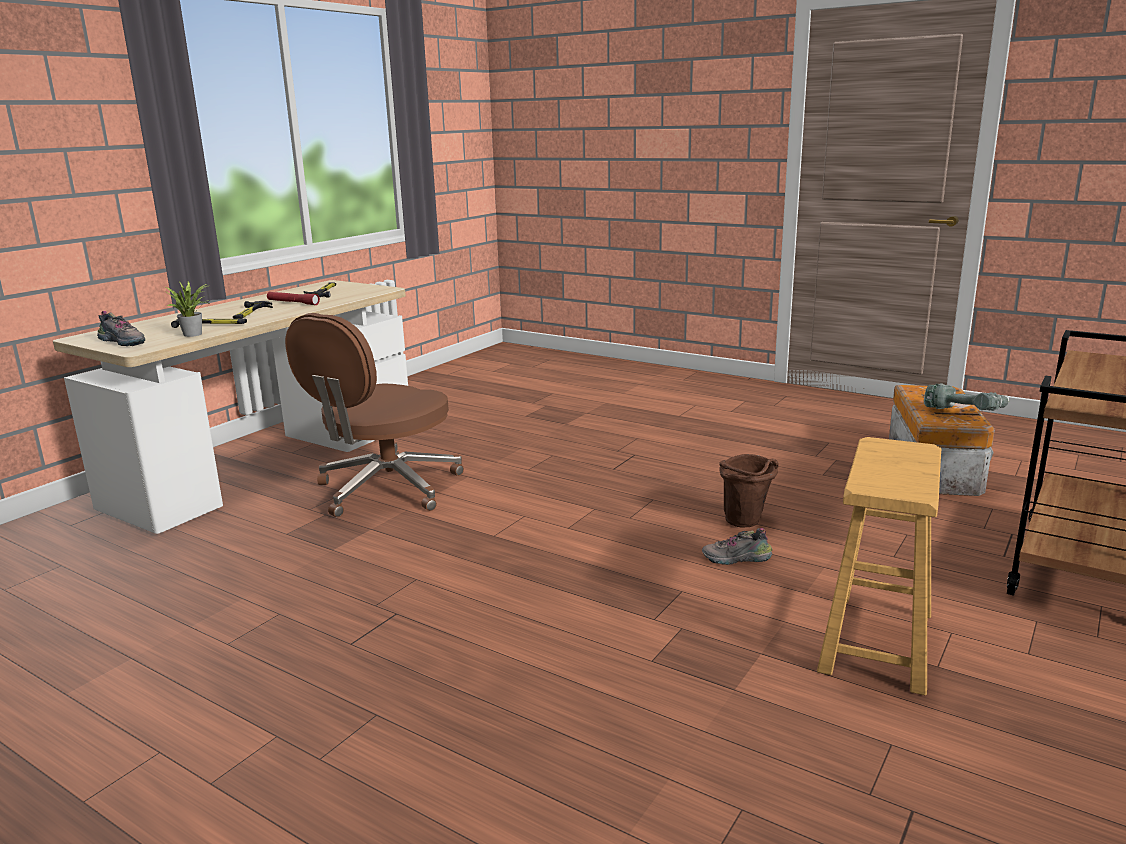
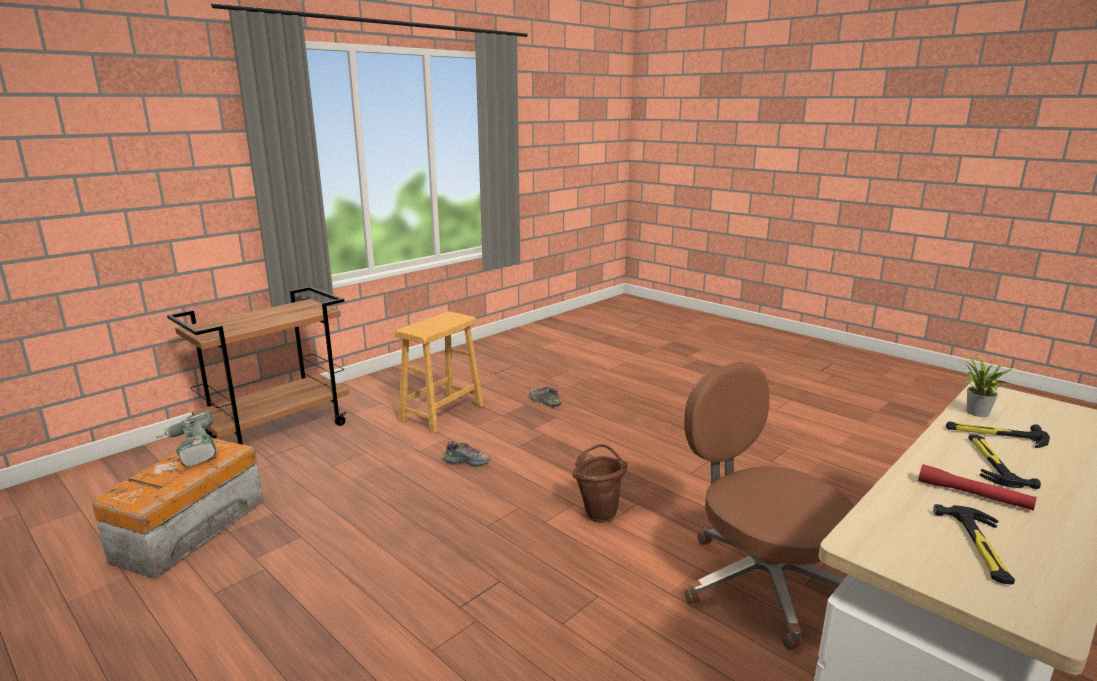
camera: 170 degrees left, 0 degrees up
(124, 342) = (1033, 405): shoe -> shoe (544, 401)
(386, 489) = (759, 582): brown office chair -> brown office chair turned 75 degrees counterclockwise
(746, 524) = (432, 488): brown bucket -> brown bucket (599, 512)

